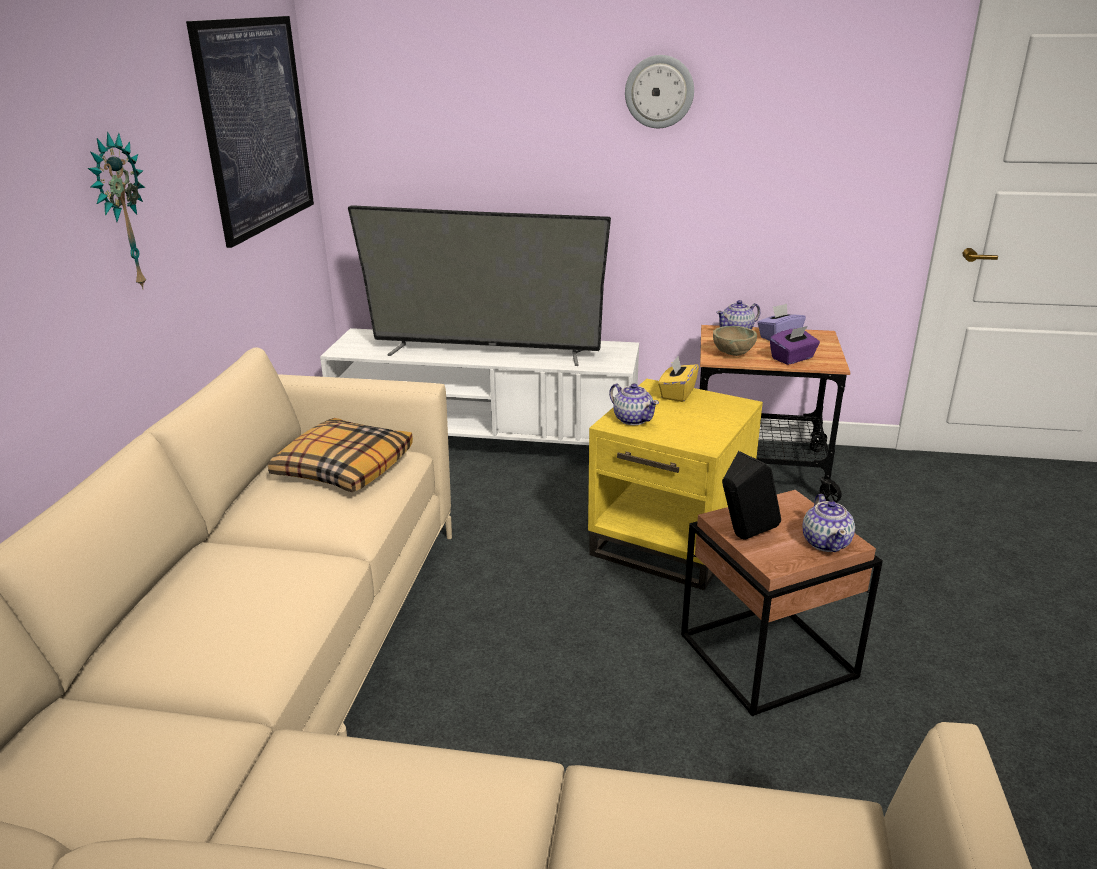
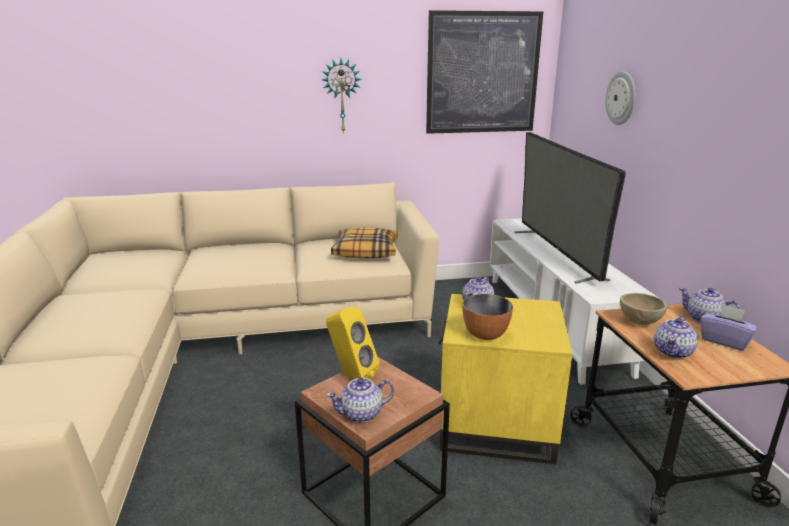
camera: 70 degrees right, 5 degrees down
(659, 92) = (717, 69): wall clock -> wall clock (621, 98)
(677, 393) = (543, 315): yellow tissue box -> none
(710, 431) = (485, 335): none -> bowl
(743, 538) = (351, 376): black speaker -> yellow speaker
(792, 358) = (673, 352): purple tissue box -> teapot

